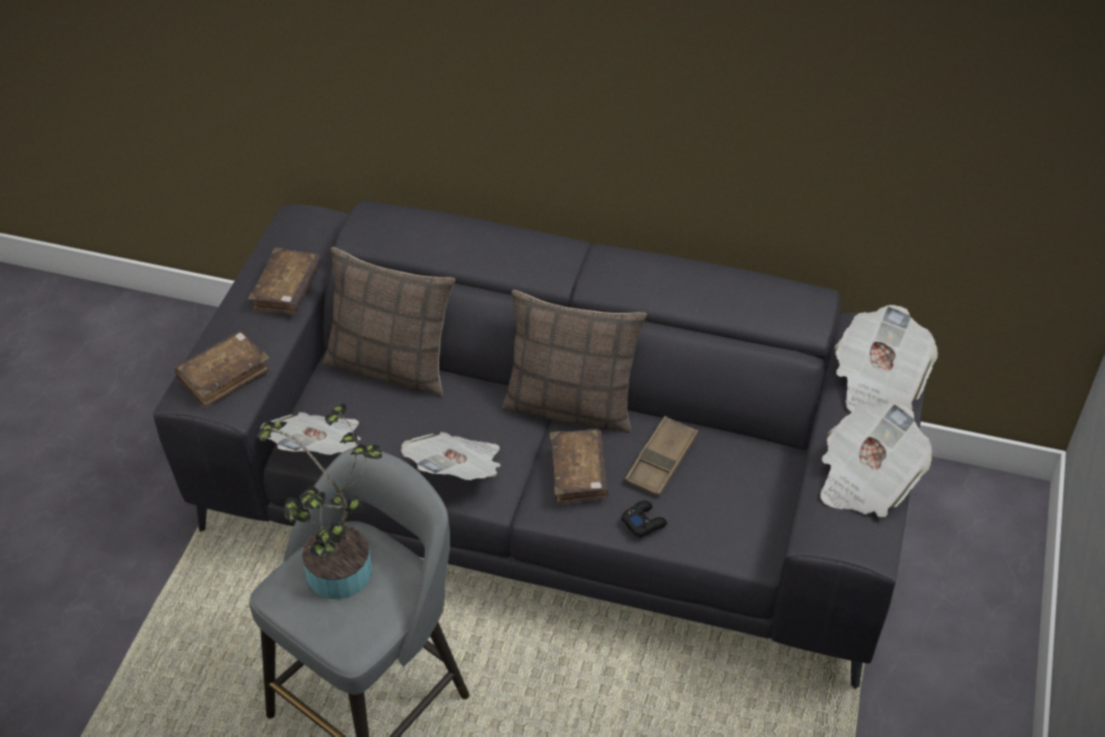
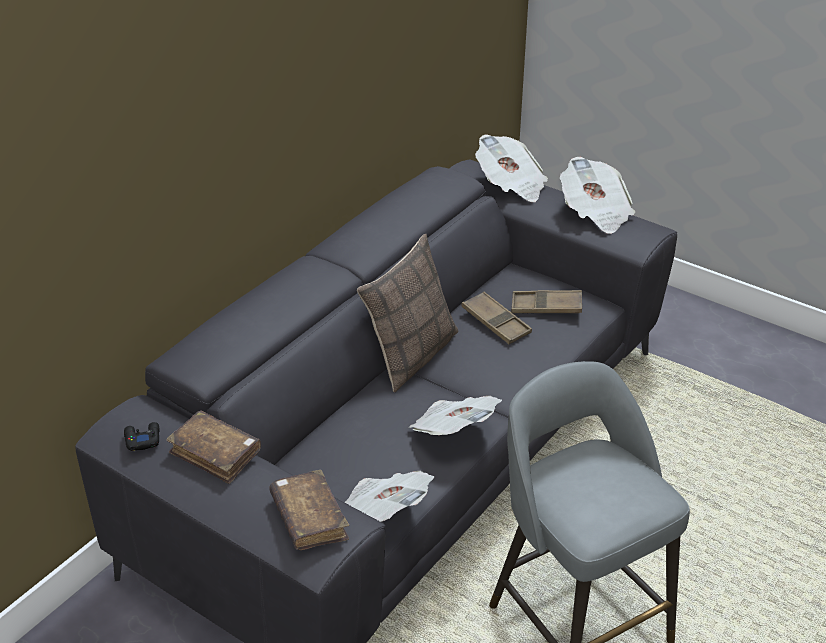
camera: 70 degrees left, 10 degrees down
(339, 578) = (589, 490): potted plant -> none
(391, 366) = (304, 446): pillow -> none
(578, 473) = (488, 366): brown book -> none
(643, 522) = (550, 346): black game controller -> black game controller (142, 439)
(717, 501) = (546, 307): none -> brown tray

